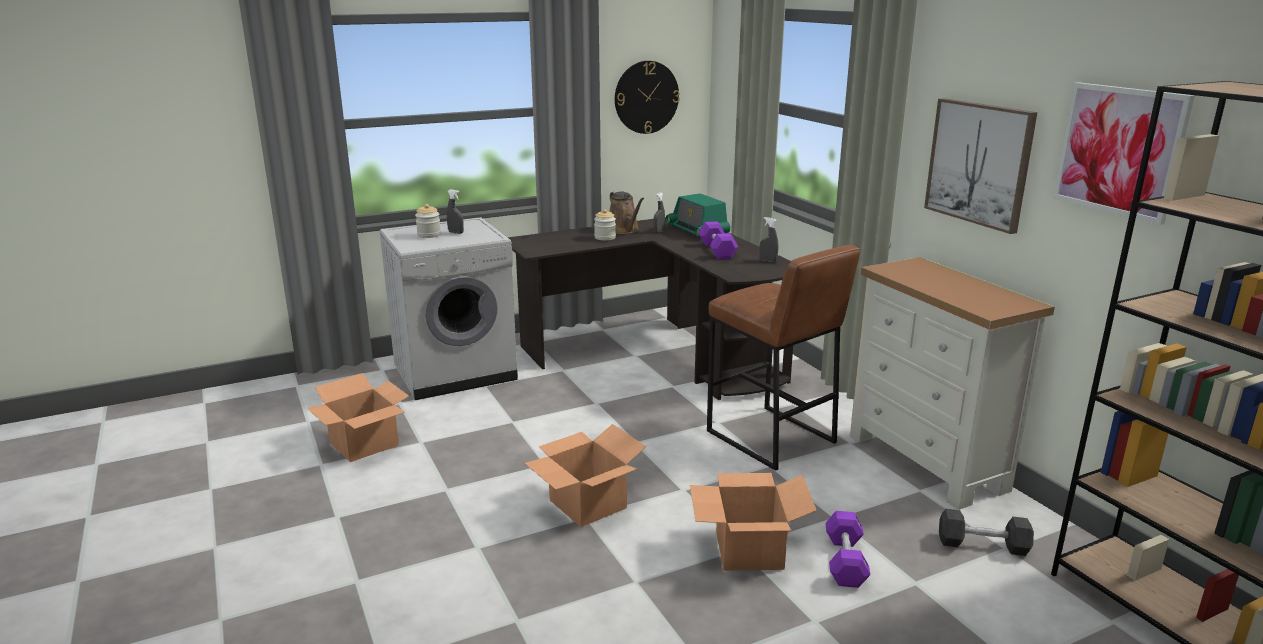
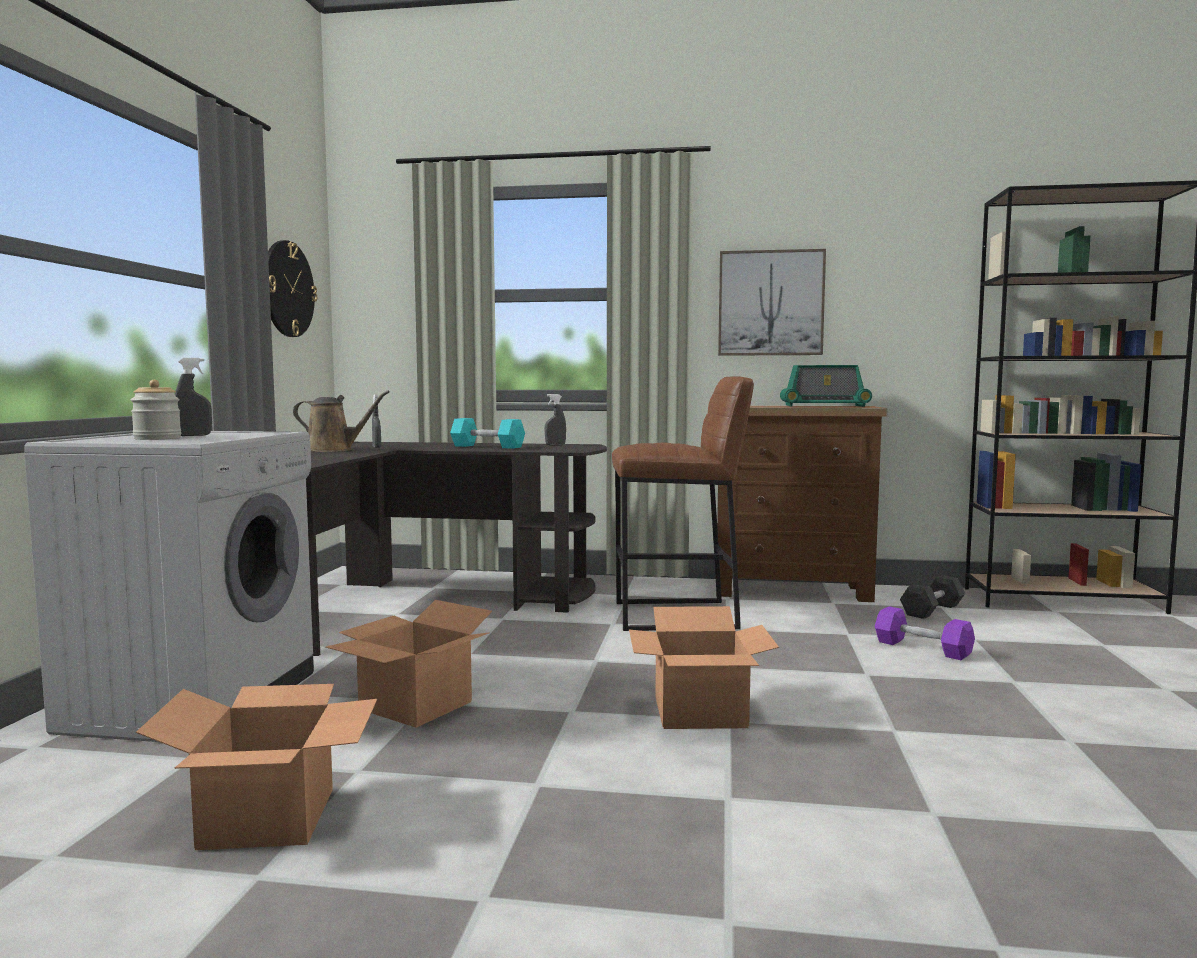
camera: 55 degrees left, 15 degrees down
(605, 237) = (336, 453): jar -> none
(697, 230) = (411, 444): radio -> radio (824, 406)
(717, 250) = (487, 446): purple dumbbell -> turquoise dumbbell
(750, 551) = (876, 672): cardboard box -> cardboard box (417, 705)
(926, 463) = (792, 591): white dresser -> brown dresser
(1119, 150) = (907, 267): picture -> none

